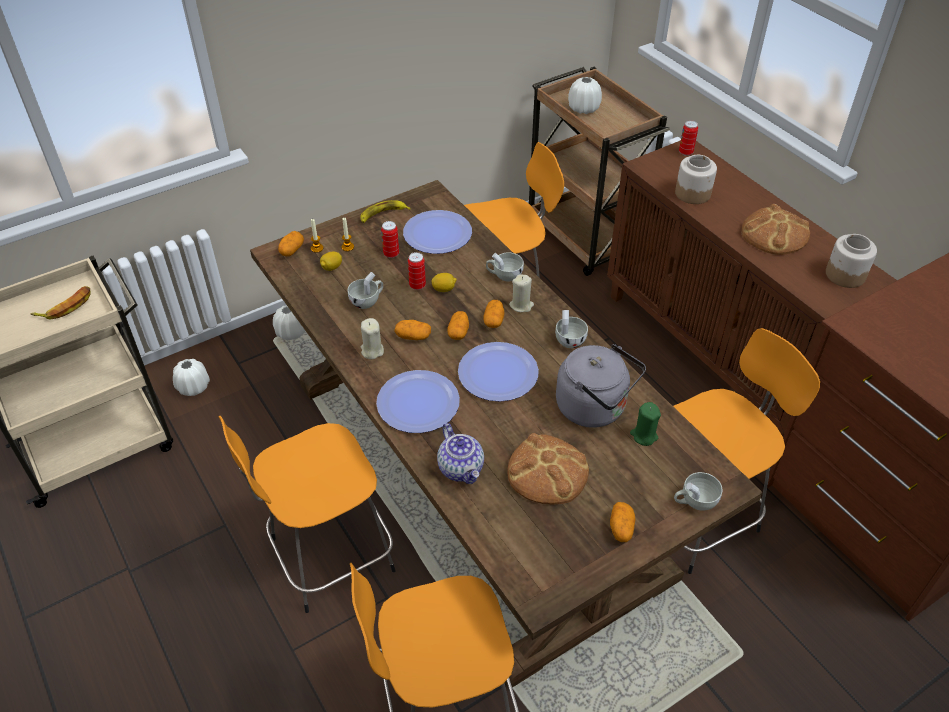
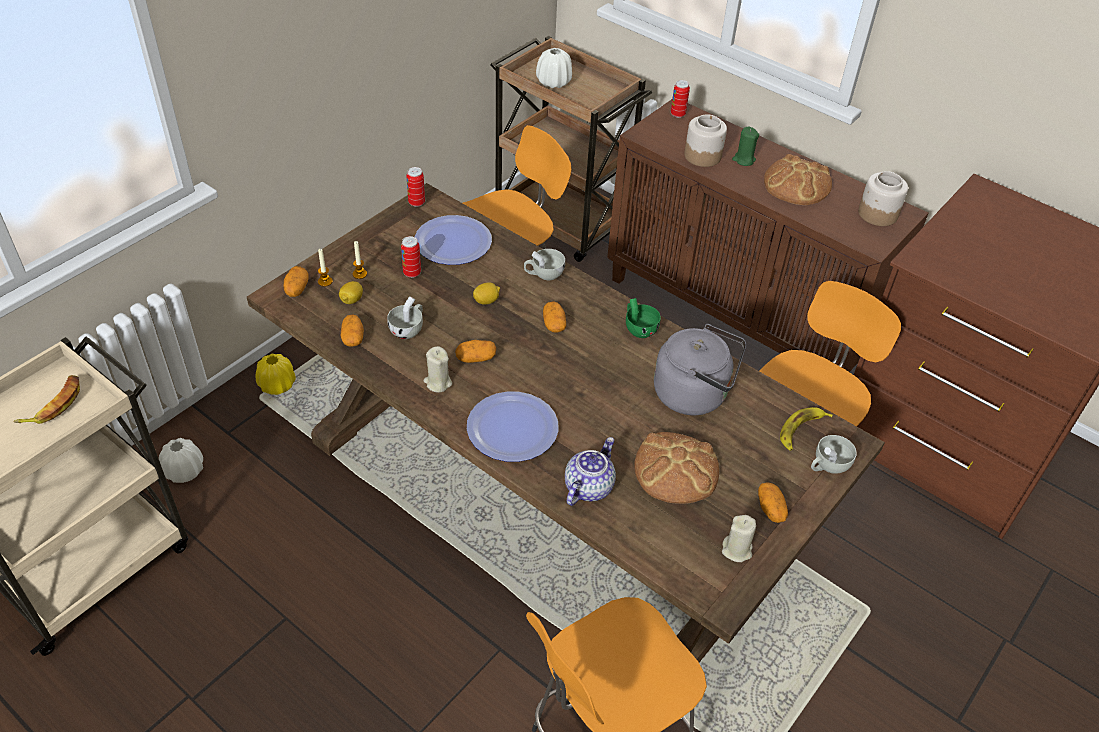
camera: 20 degrees left, 0 degrees up
(291, 332) = (277, 385): white vase -> yellow vase
(327, 556) = (418, 623): orange stool -> none
(383, 214) = (383, 231): banana -> banana (801, 431)
(417, 285) = (456, 302): can -> can (416, 202)
(458, 332) = (522, 344): potato -> potato (353, 338)
(461, 468) = (588, 486): teapot -> teapot turned 105 degrees counterclockwise
(498, 373) = (582, 379): plate -> none
(521, 305) = (575, 303): beige candle -> beige candle (737, 550)
(569, 338) = (638, 328): white cup -> green cup
(644, 435) = (753, 412): green candle -> green candle (743, 160)

